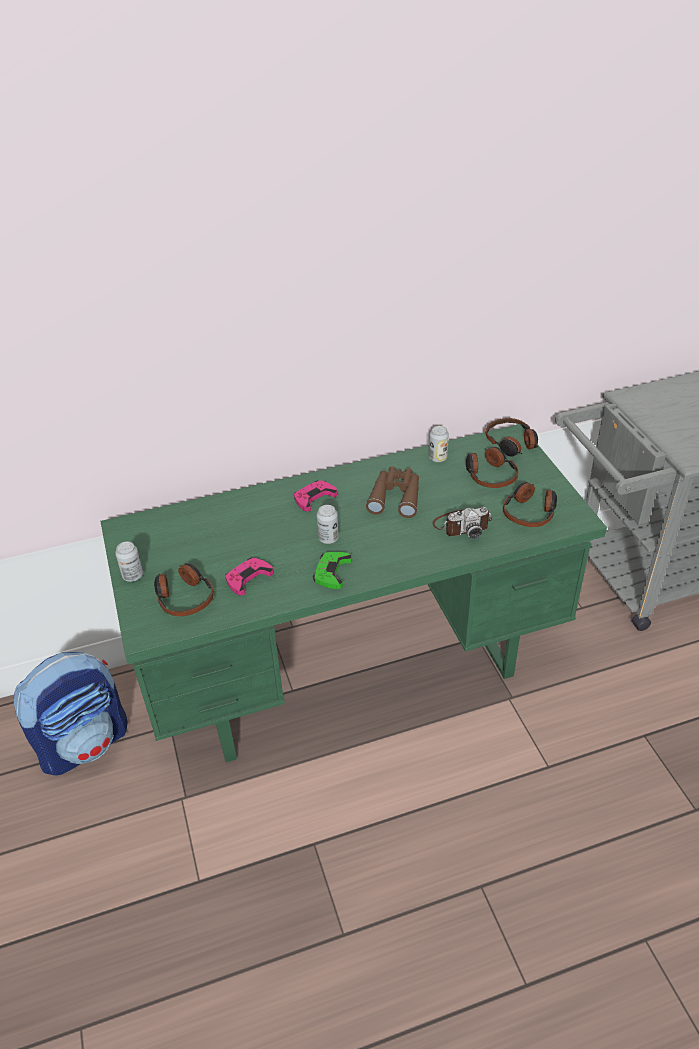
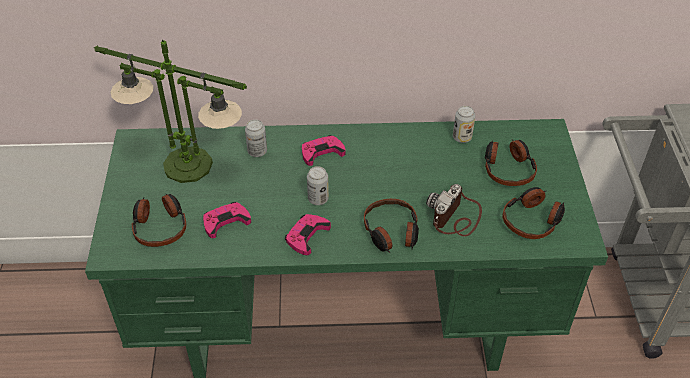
camera: 15 degrees right, 5 degrees up
(85, 742) = (79, 325): backpack -> none
(133, 575) = (123, 192): can -> can (257, 151)
(189, 537) = (189, 165): none -> table lamp
(332, 572) = (307, 236): green game controller -> pink game controller
(395, 496) = (402, 170): brown binoculars -> none
(461, 525) = (456, 217): camera -> camera turned 120 degrees clockwise
(511, 443) = (545, 139): headphones -> headphones (391, 232)

